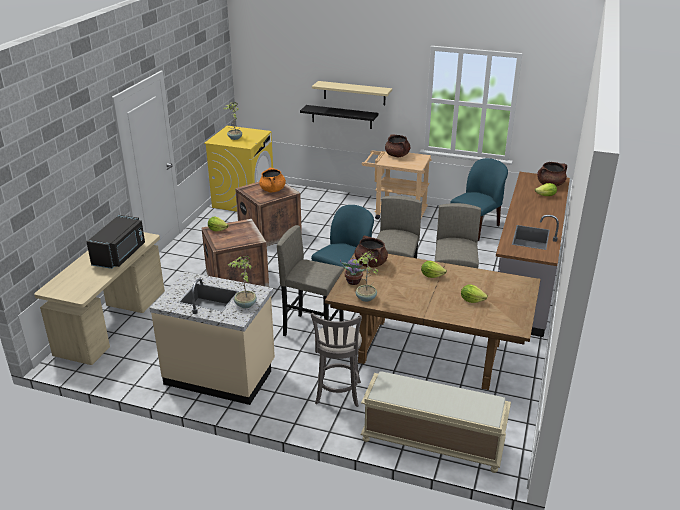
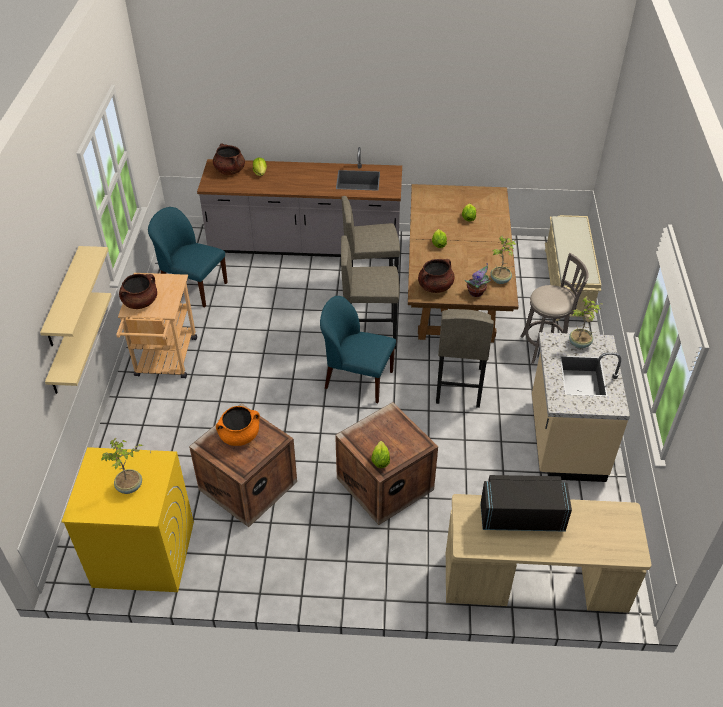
camera: 105 degrees left, 15 degrees up
(341, 117) = (67, 344): black shelf -> beige shelf

